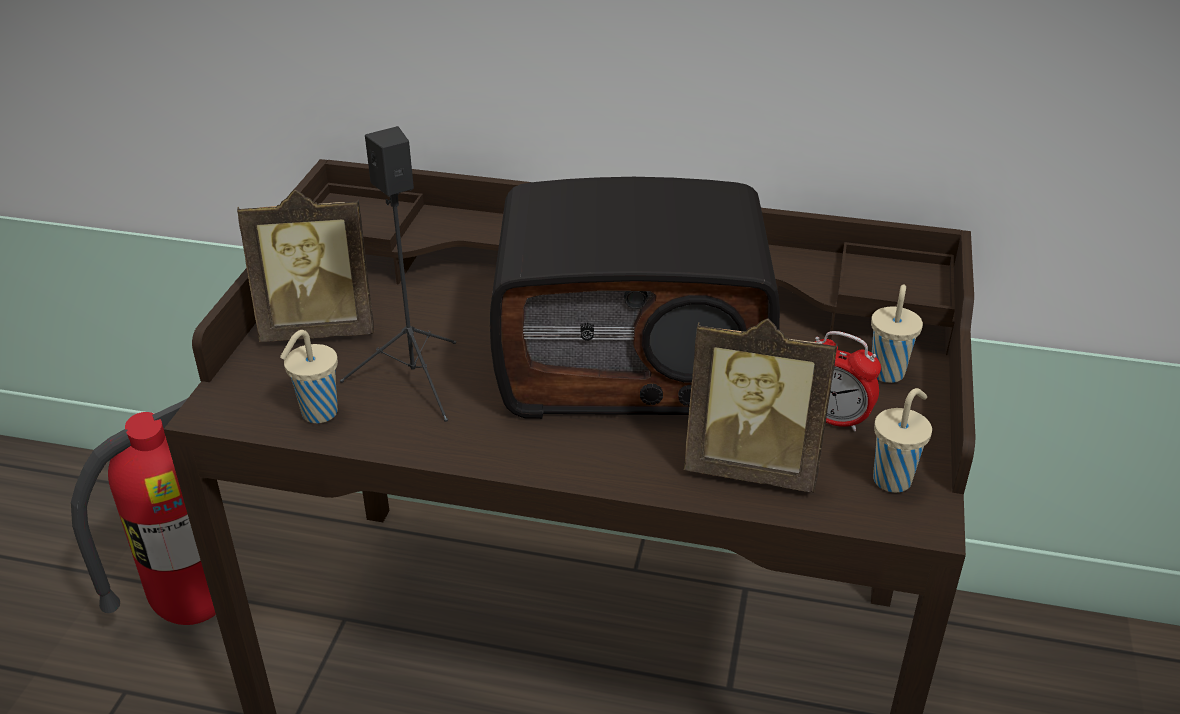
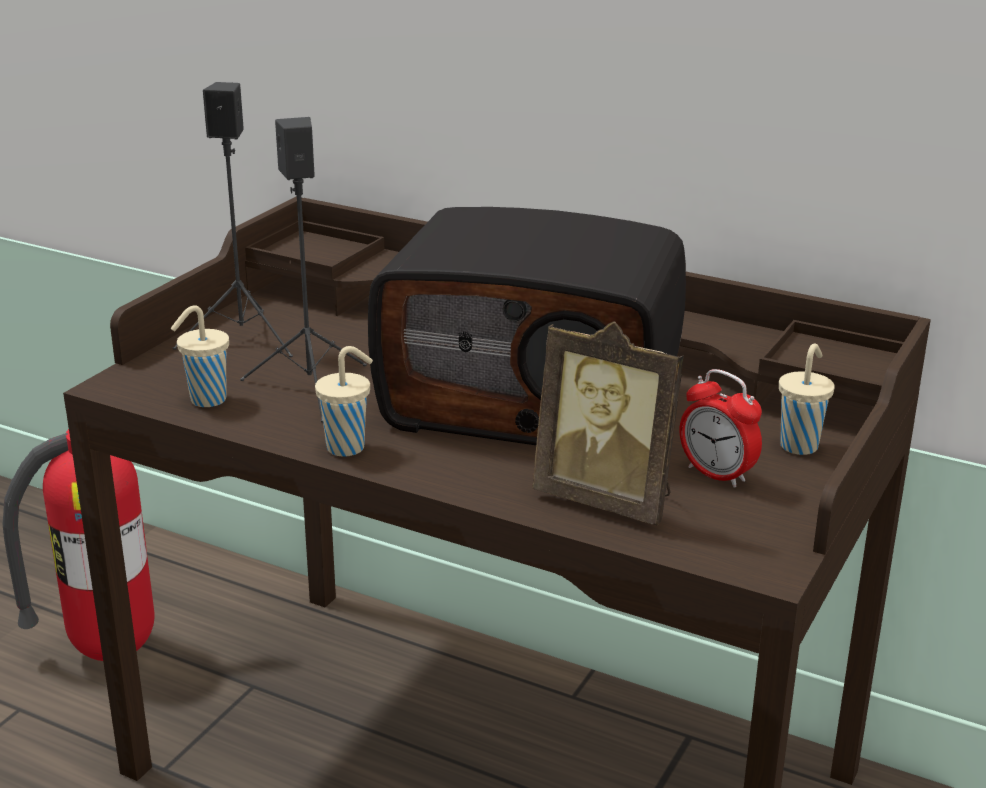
camera: 15 degrees right, 10 degrees down
(319, 327) = (244, 338): picture frame -> black speaker
(893, 479) = (754, 531): beige cup -> beige cup (348, 447)

